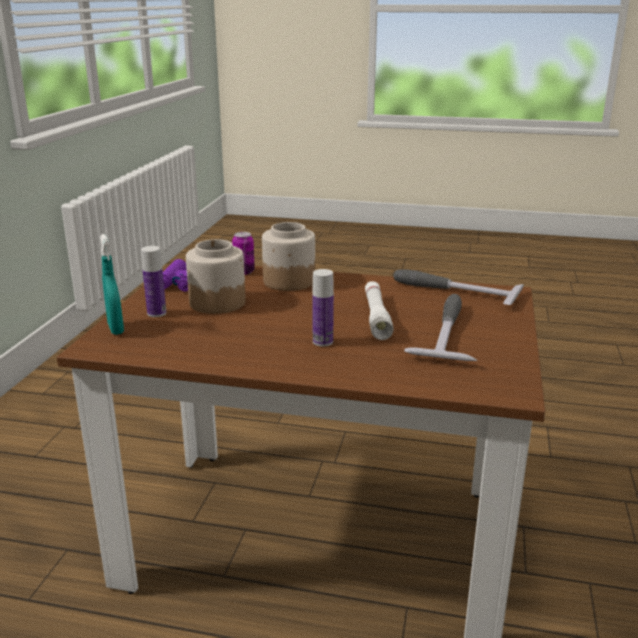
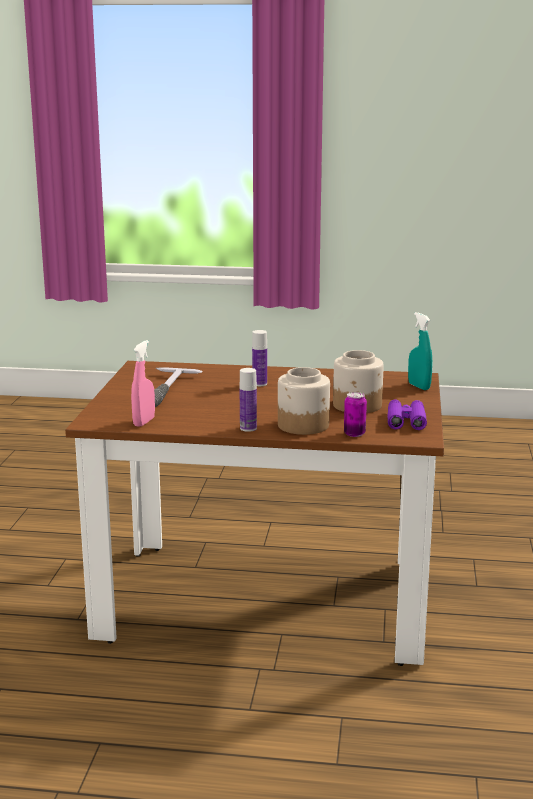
camera: 175 degrees right, 5 degrees down
(156, 313) = (400, 397): bottle -> bottle (248, 428)
(376, 317) = (219, 399): white flashlight -> none
(453, 290) = (144, 422): hammer -> pink spray bottle

